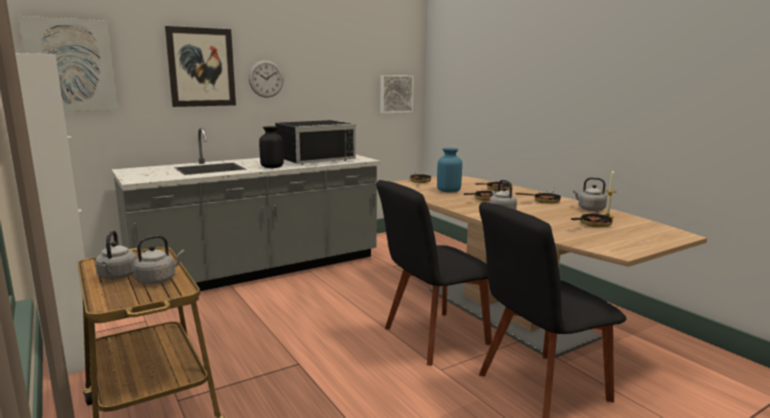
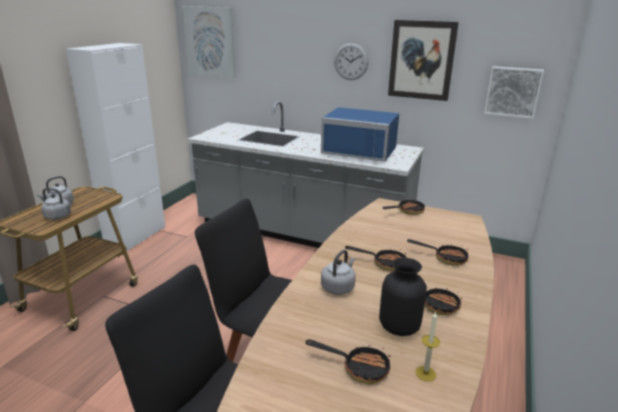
camera: 55 degrees right, 10 degrees up
(201, 67) = (295, 47): picture -> picture (421, 60)
(272, 167) = (304, 150): black vase -> black vase (399, 326)
(314, 159) = (361, 151): black microwave -> blue microwave
(448, 191) = (392, 235): blue vase -> none
(589, 209) = (447, 349): grey kettle -> none

